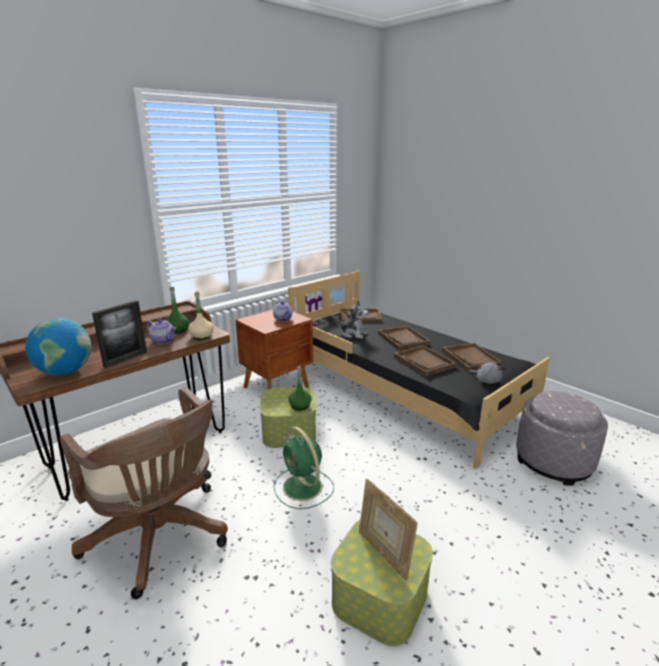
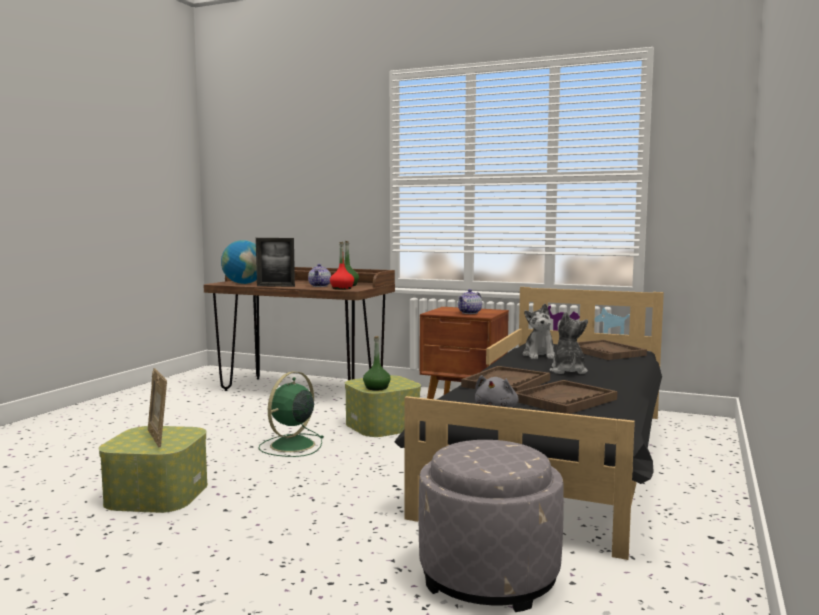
camera: 65 degrees right, 15 degrees down
(161, 538) = (198, 419): brown office chair -> none
(201, 336) = (342, 288): beige bottle -> red bottle
(384, 553) = (158, 438): picture frame -> picture frame turned 60 degrees counterclockwise
(403, 339) = (568, 371): brown tray -> plush toy

